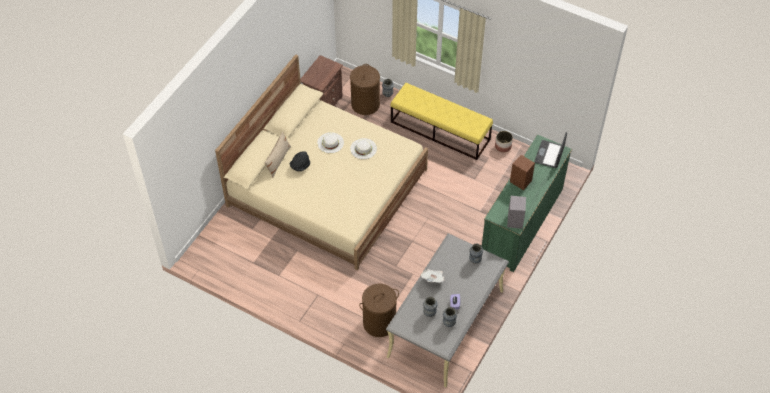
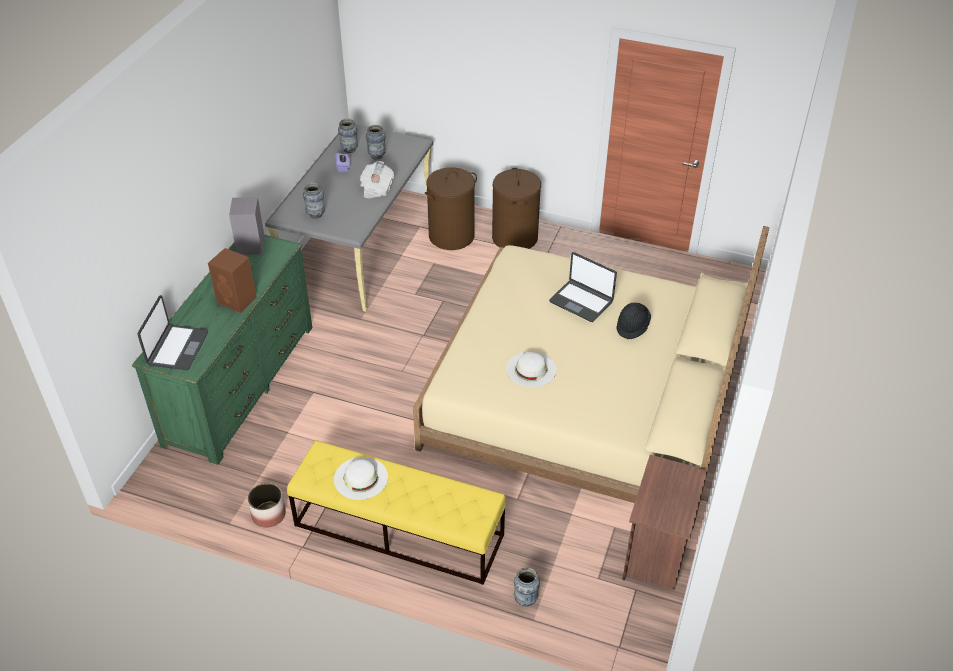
camera: 170 degrees right, 10 degrees down
(278, 160) = (674, 331): beige pillow -> none
(323, 184) = (581, 301): none -> laptop
(330, 142) = (595, 371): white hat -> white hat (360, 478)
(365, 104) = (567, 568): brown laundry basket -> brown laundry basket (515, 238)

